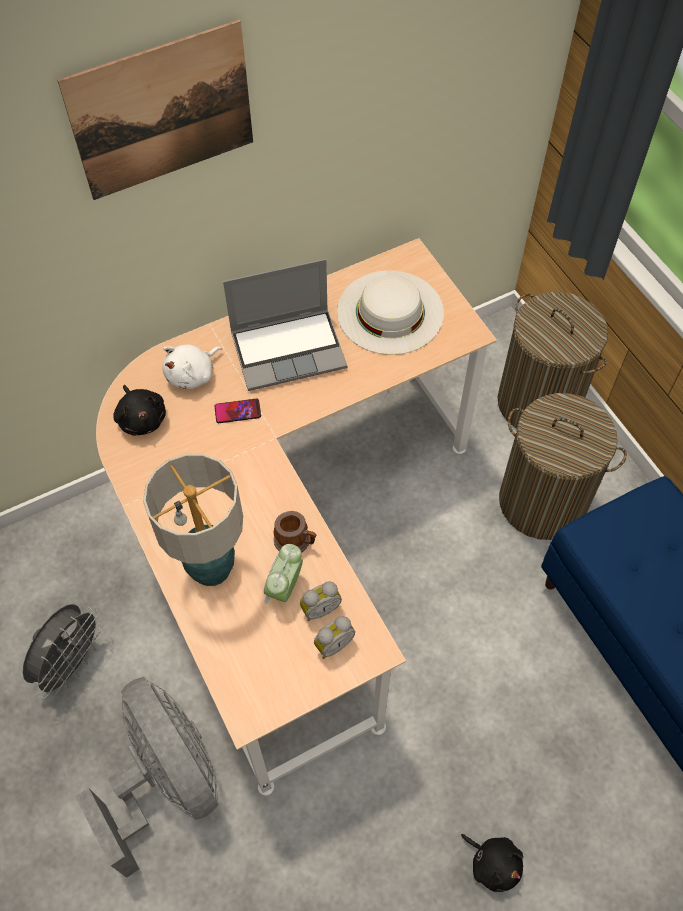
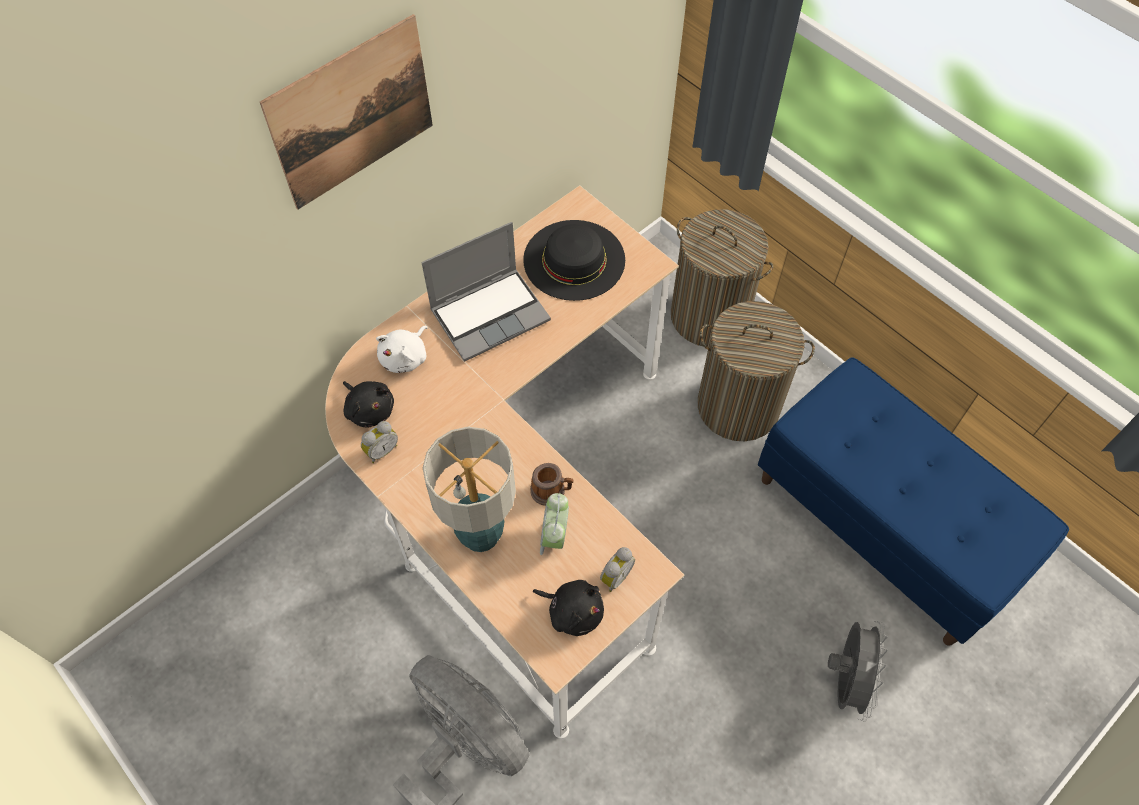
camera: 15 degrees left, 0 degrees up
(71, 663) = (340, 663): grey fan -> grey fan (846, 680)
(237, 411) = (460, 383): phone -> none
(320, 608) = (592, 547): alarm clock -> alarm clock (381, 450)
(390, 312) = (574, 259): white hat -> black hat
(493, 863) = (786, 743): black plush toy -> black plush toy (573, 611)

